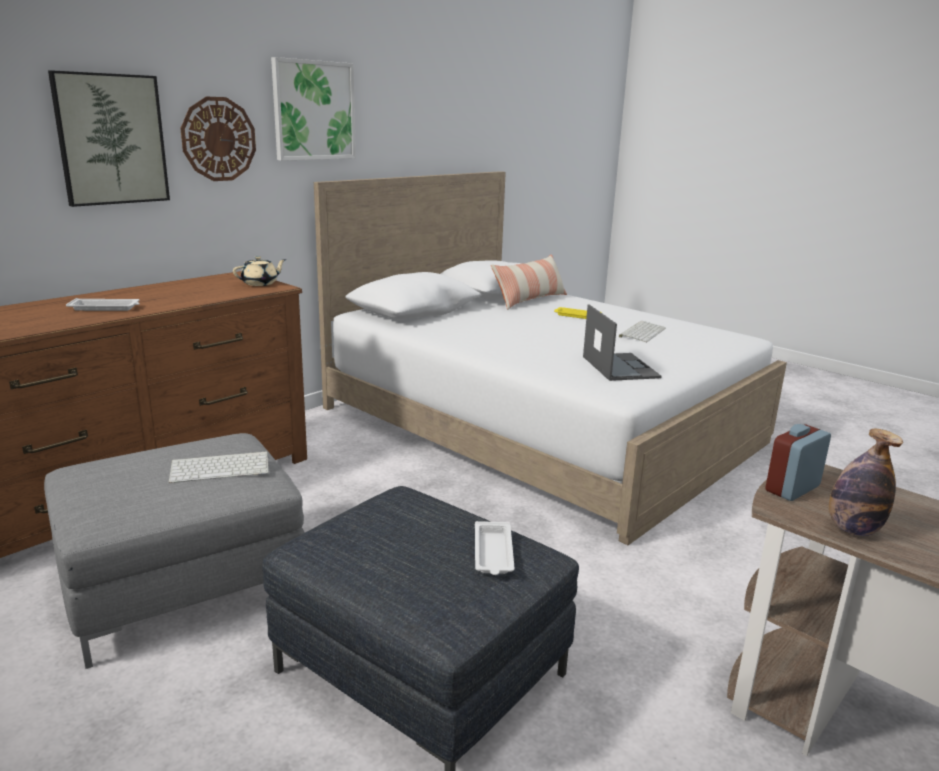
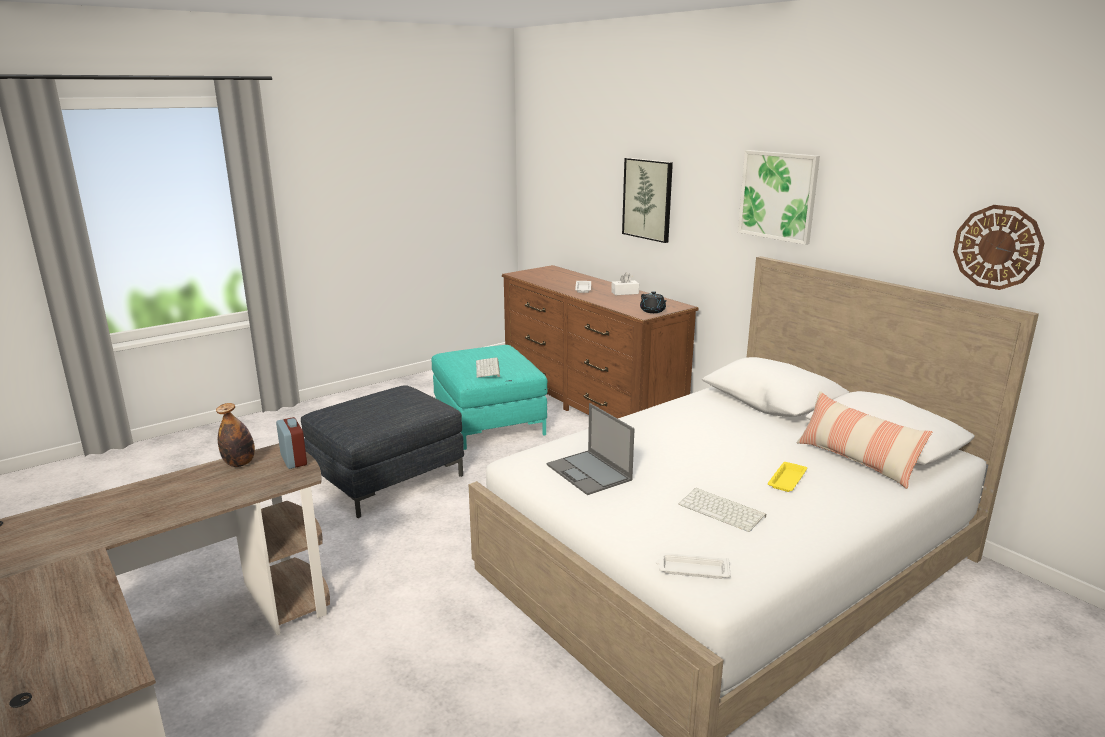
camera: 100 degrees right, 0 degrees up
(150, 291) = (625, 293): none -> white tissue box
(184, 585) = (489, 421): grey ottoman -> turquoise ottoman
(218, 139) = (703, 208): wall clock -> wall clock (997, 247)
(260, 283) = (653, 311): beige teapot -> black teapot
(493, 553) = (362, 422): white tray -> white tray (692, 570)
(619, 367) = (589, 473): laptop -> laptop turned 60 degrees clockwise

